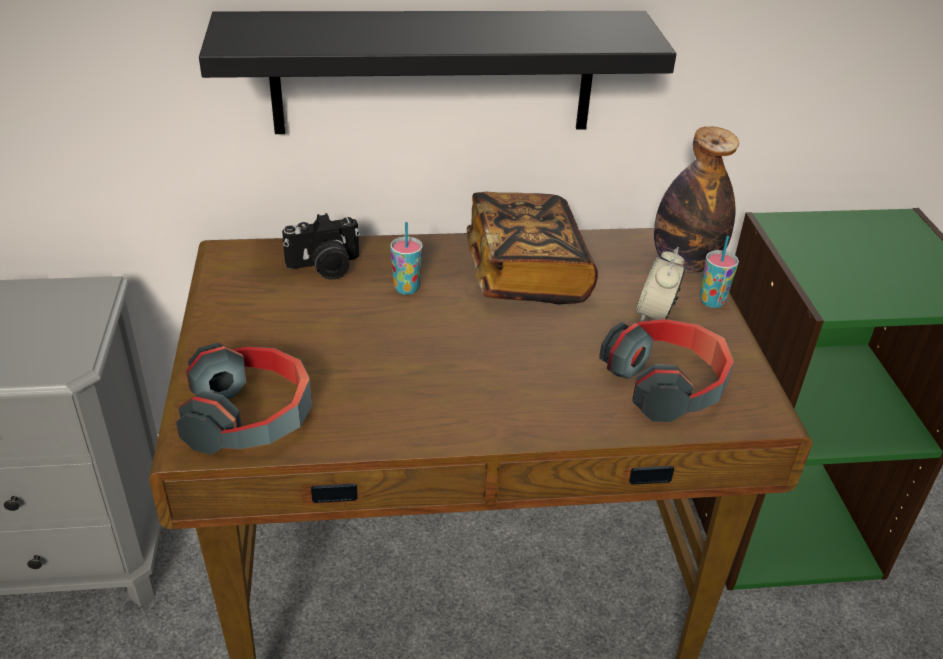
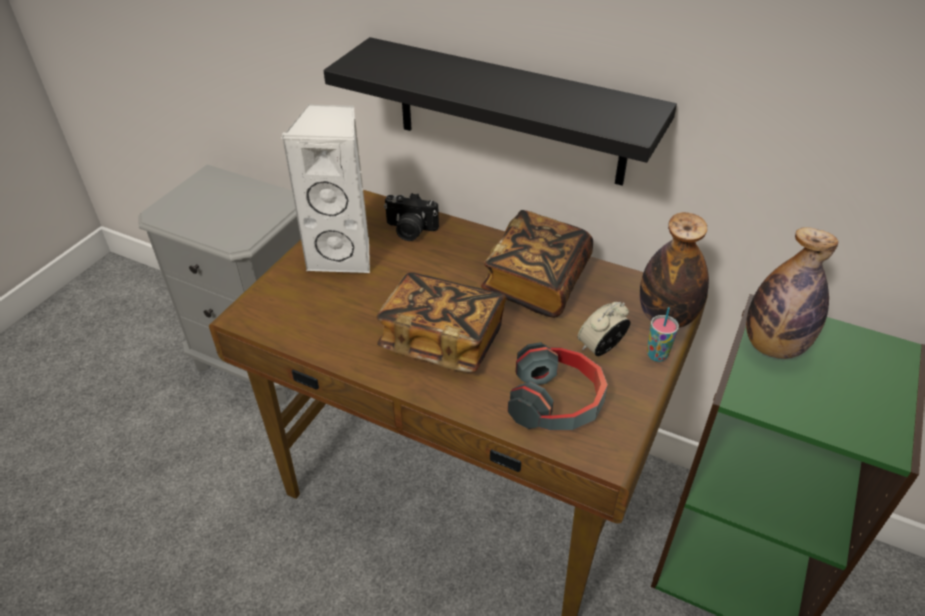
camera: 35 degrees right, 5 degrees up
(250, 416) = (284, 312): headphones -> none
(266, 322) = (344, 255): none -> white speaker
(406, 288) = (446, 263): cup -> none
(484, 370) = (442, 339): none -> book
(812, 251) = (773, 346): none -> bottle

